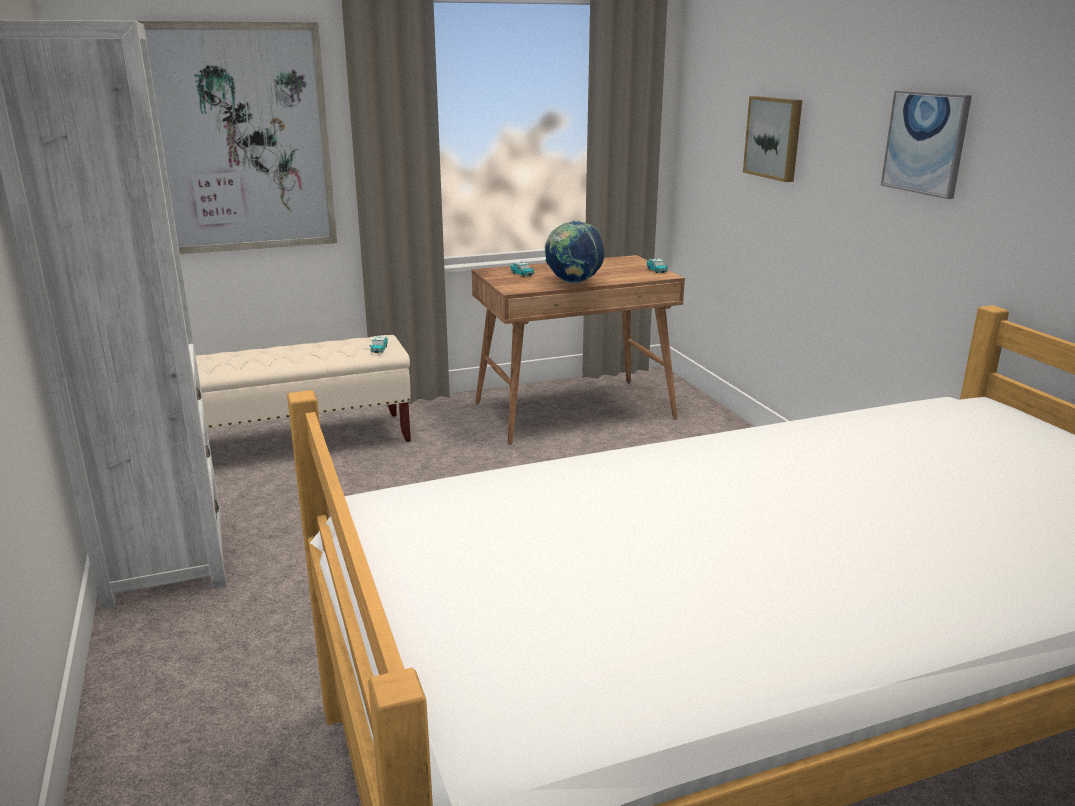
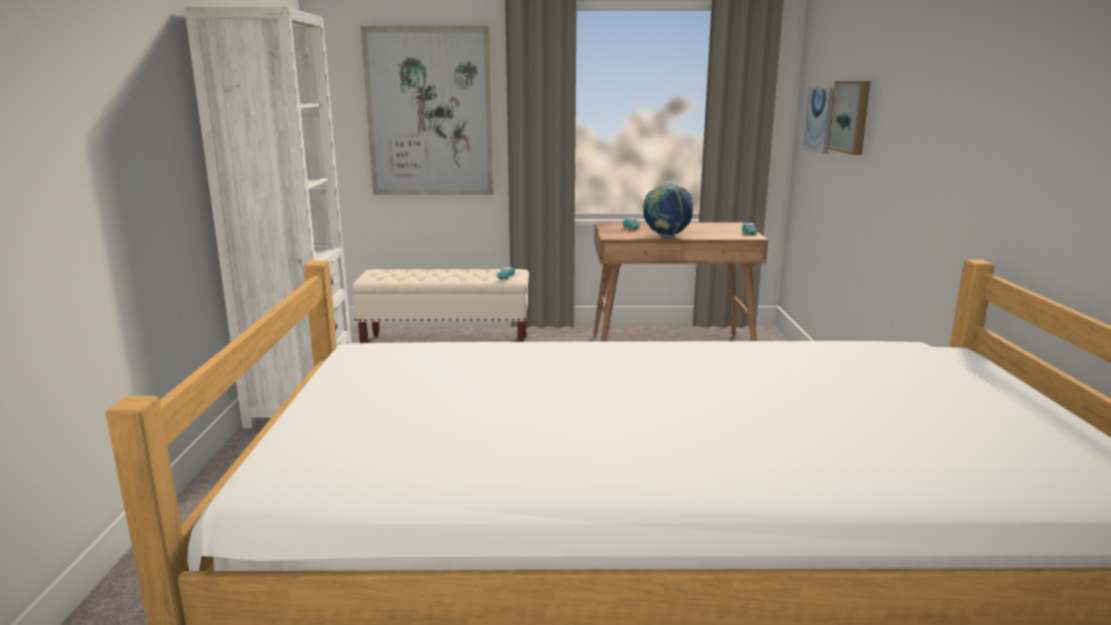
camera: 20 degrees right, 5 degrees down
(925, 143) = (948, 109): picture -> picture (820, 119)

